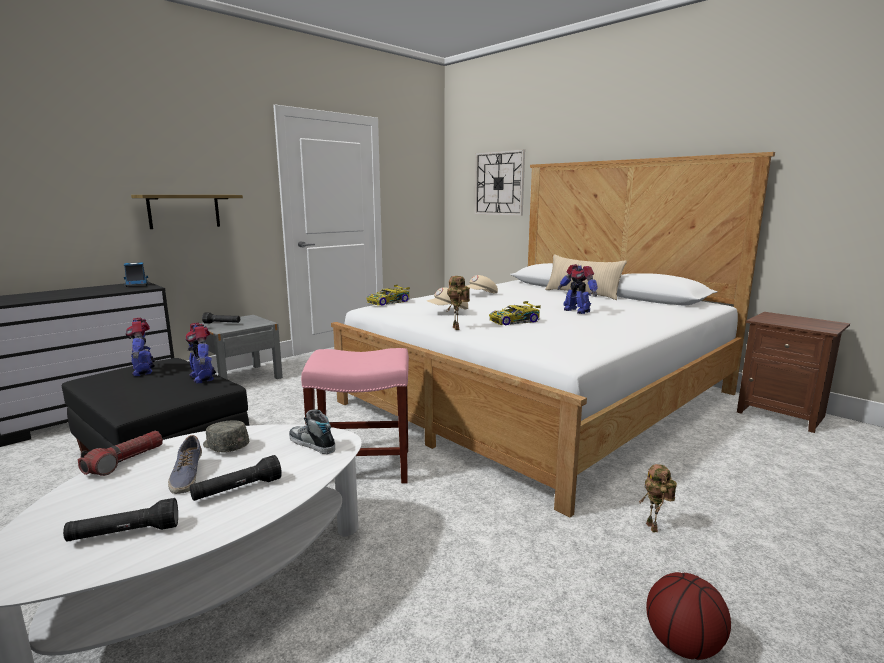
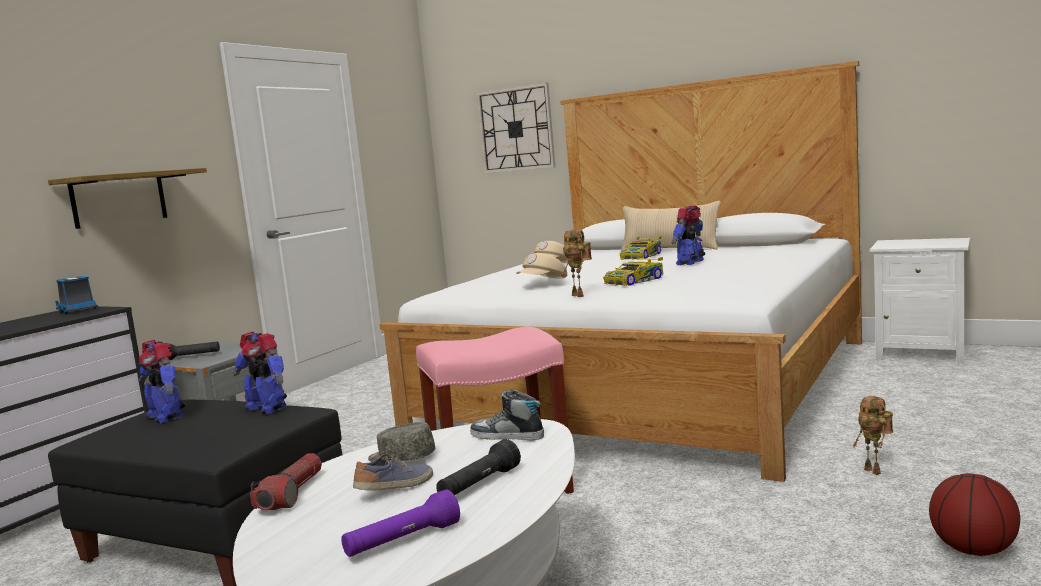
camera: 15 degrees left, 5 degrees down
(125, 534) = (403, 541): black flashlight -> purple flashlight
(186, 476) = (396, 488): shoe -> shoe turned 105 degrees counterclockwise
(389, 302) = (450, 286): toy car -> toy car (642, 256)
(576, 311) = (691, 263): toy robot -> toy robot turned 90 degrees clockwise
(781, 414) = (921, 352): brown nightstand -> white nightstand

